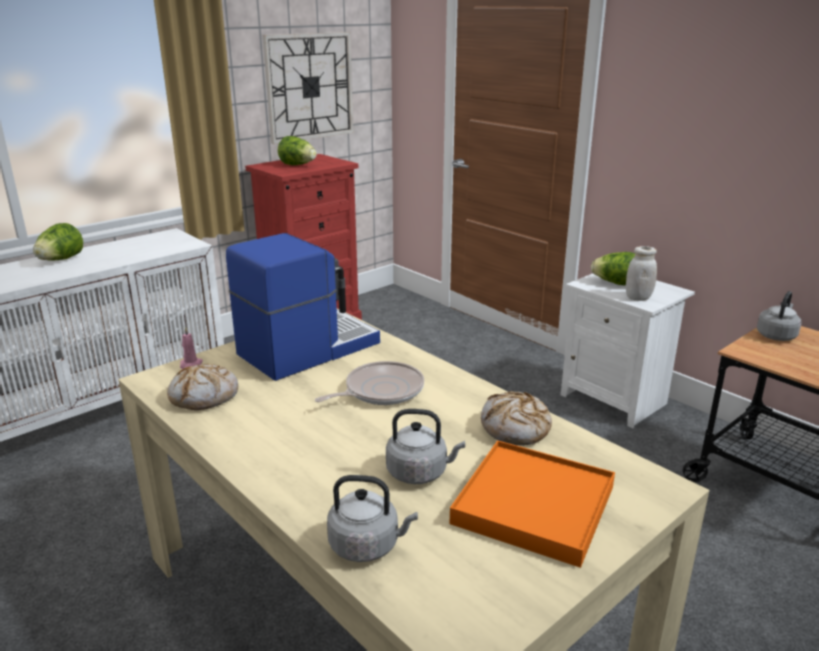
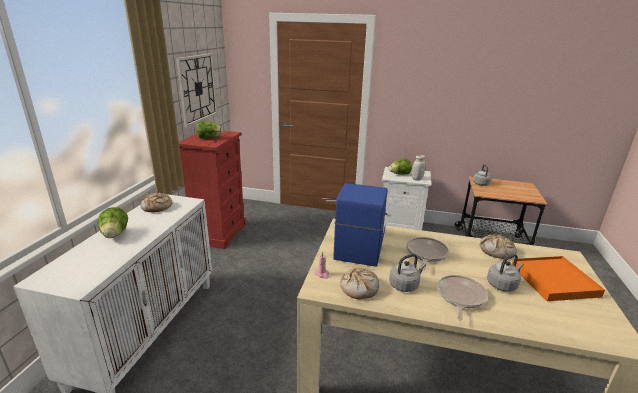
camera: 35 degrees left, 0 degrees up
(147, 242) = (157, 207): none -> bread
(316, 459) = (460, 297): none -> frying pan
(368, 545) = (541, 324): grey kettle -> grey kettle (405, 285)

